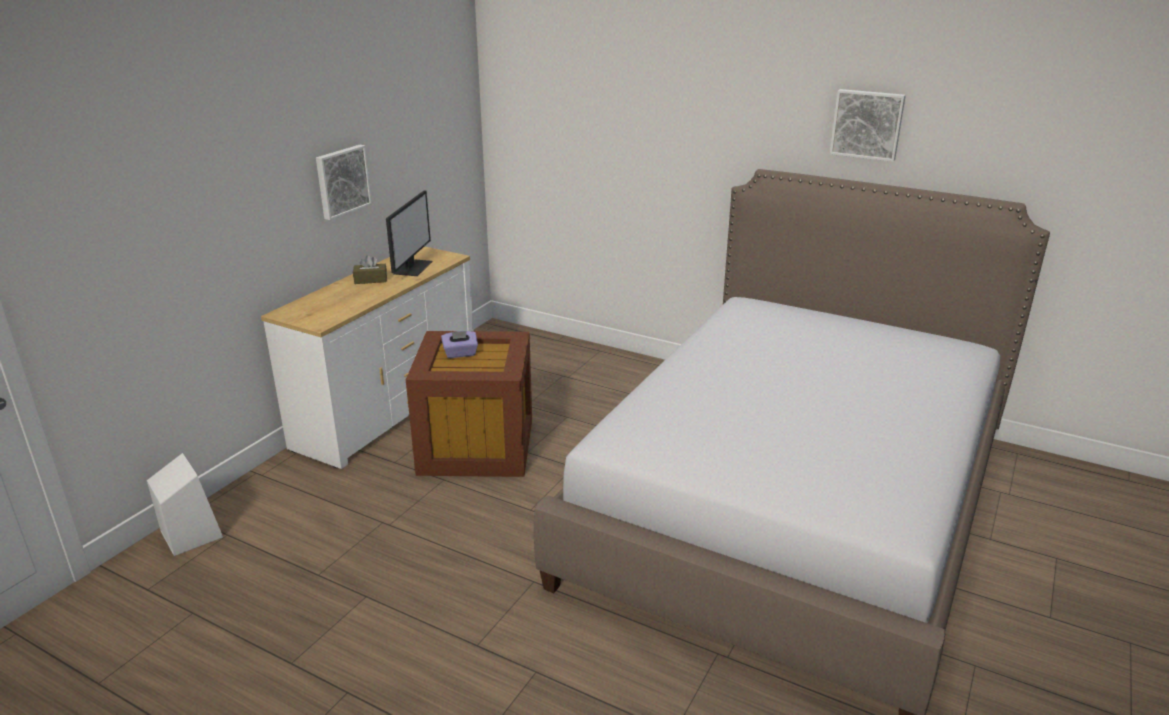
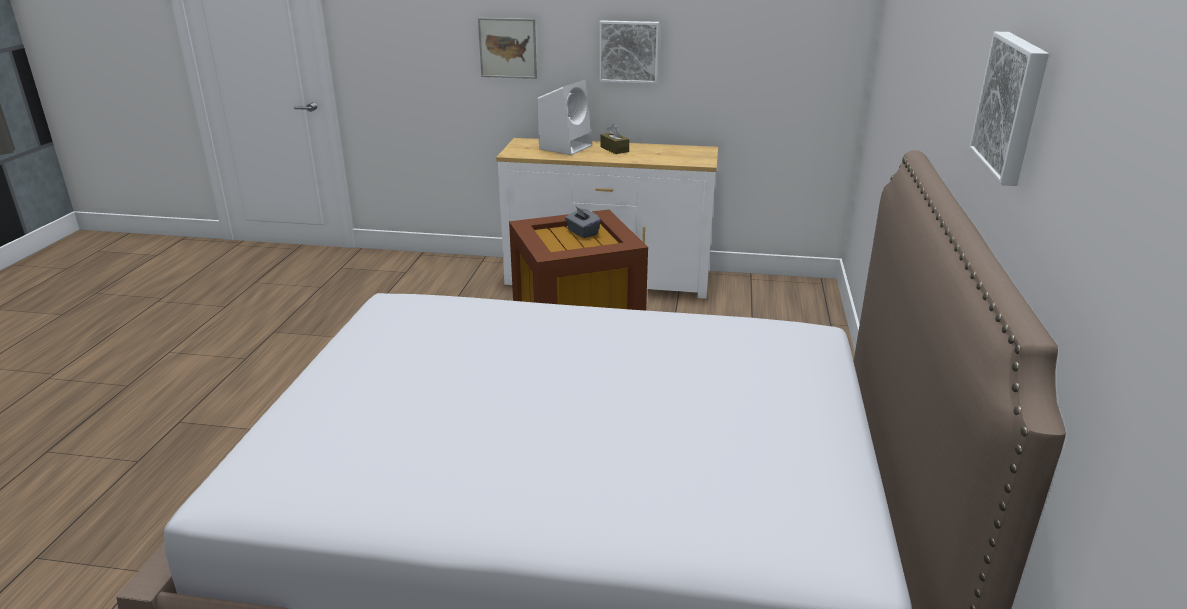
camera: 70 degrees right, 0 degrees up
(190, 534) = (402, 261): white speaker -> white speaker (566, 147)
(237, 216) = (508, 48): none -> picture
(412, 267) = (659, 155): monitor -> none
(460, 354) = (582, 232): purple tissue box -> grey tissue box

